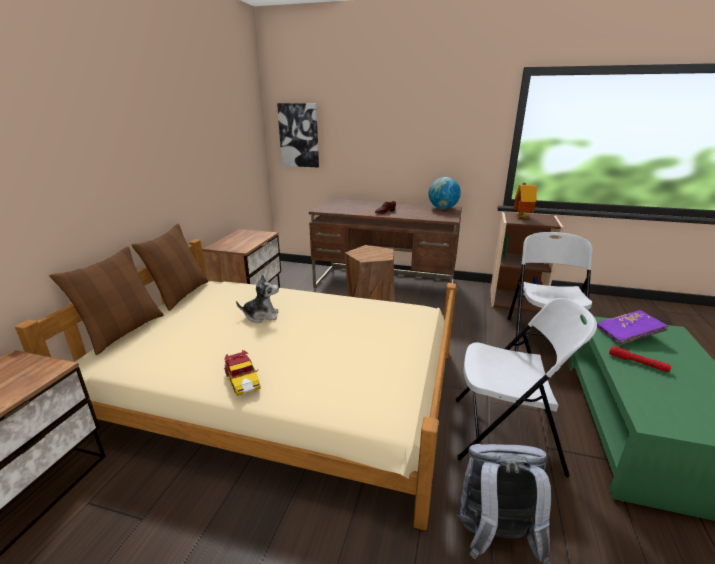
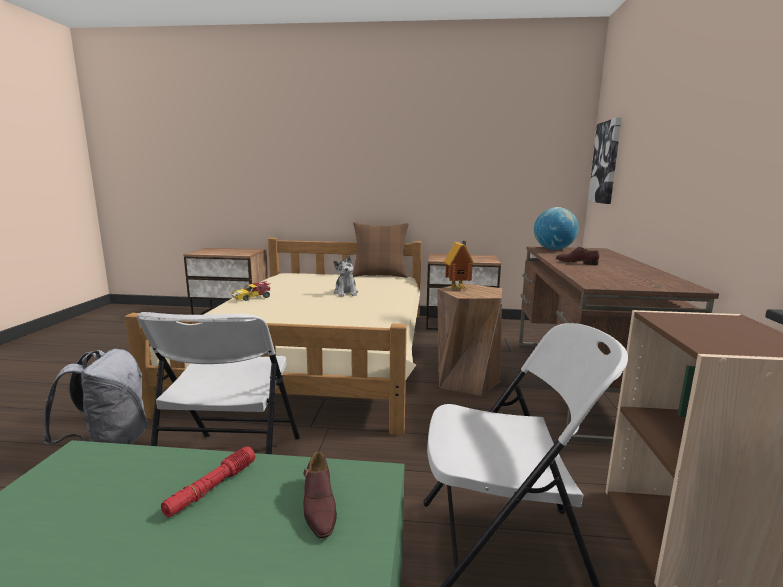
camera: 80 degrees right, 10 degrees down
(123, 331) = (321, 273): brown pillow -> none
(443, 208) = (667, 283): globe -> globe (553, 249)
(521, 217) = (715, 324): toy house -> toy house (459, 288)
(627, 335) = (319, 507): purple book -> brown shoe

